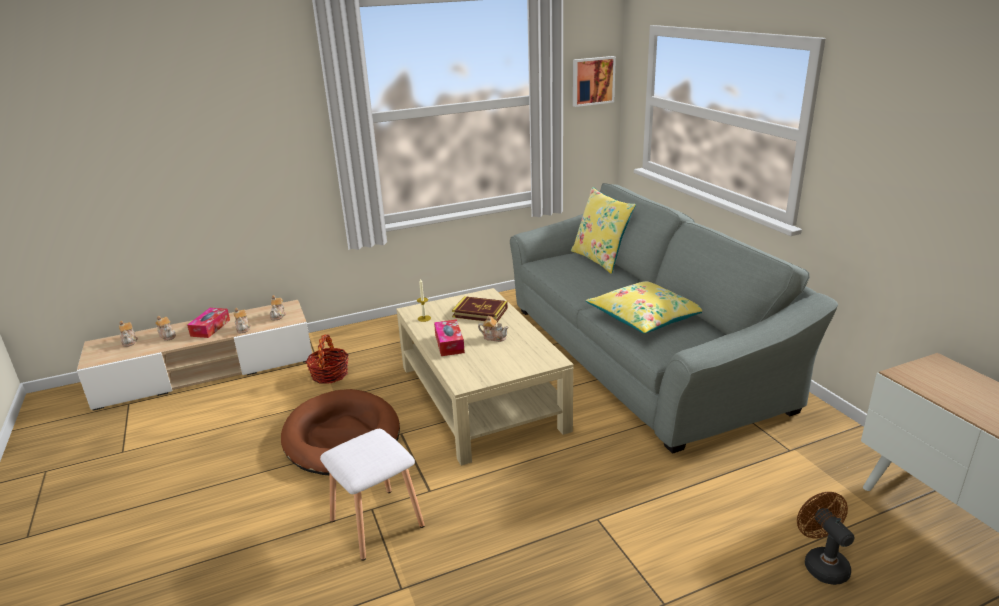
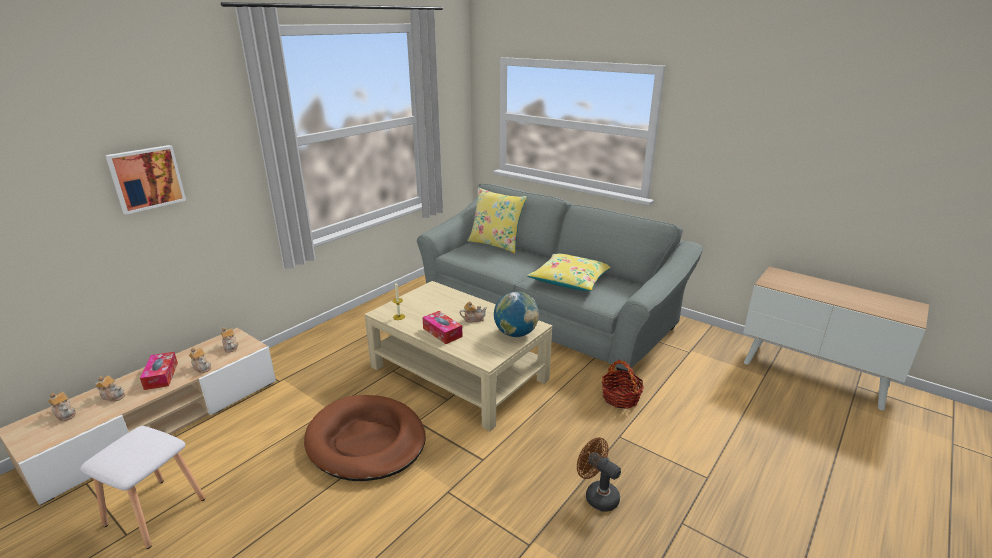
camera: 30 degrees left, 0 degrees up
(329, 374) = (304, 390): basket -> basket (620, 398)
(378, 523) = (464, 501): white stool -> white stool (157, 512)
(480, 312) = (441, 302): book -> none
(522, 363) = (515, 334): none -> globe
(592, 81) = (453, 102): picture -> picture (146, 178)
(821, 563) = (763, 417): brown fan -> brown fan (597, 495)

